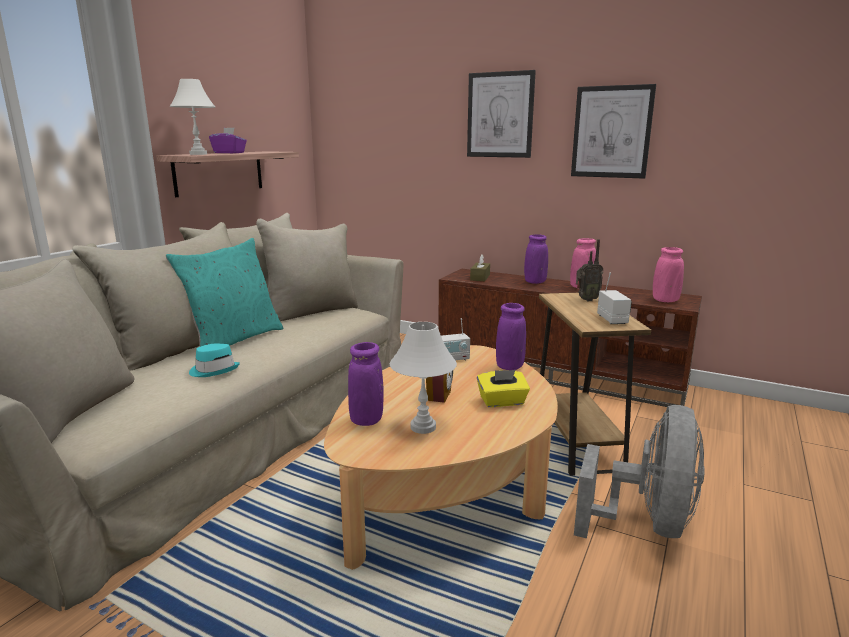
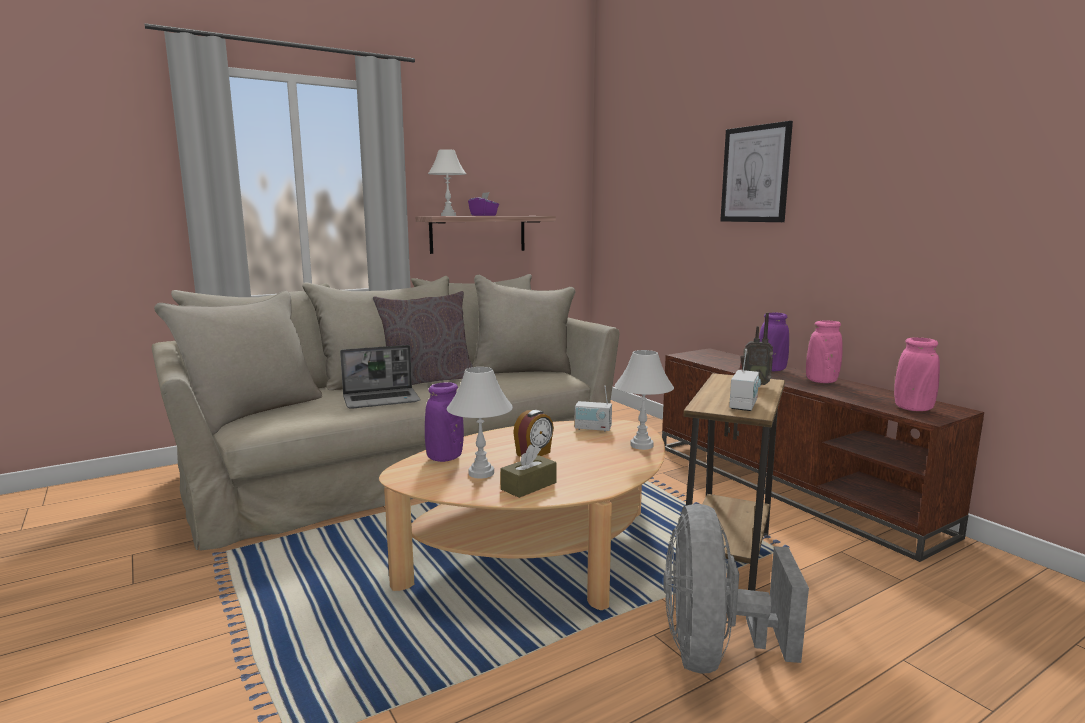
camera: 30 degrees right, 5 degrees down
(214, 370) = (382, 400): turquoise hat -> laptop
(234, 340) = (427, 381): turquoise pillow -> grey pillow
(480, 277) = (713, 358): brown tissue box -> brown tissue box (528, 486)
(502, 402) = (583, 471): yellow tissue box -> none
(510, 366) = (641, 445): purple vase -> white table lamp
(611, 132) = (874, 190): picture -> none
(646, 523) = (714, 652): grey fan -> grey fan turned 135 degrees clockwise

